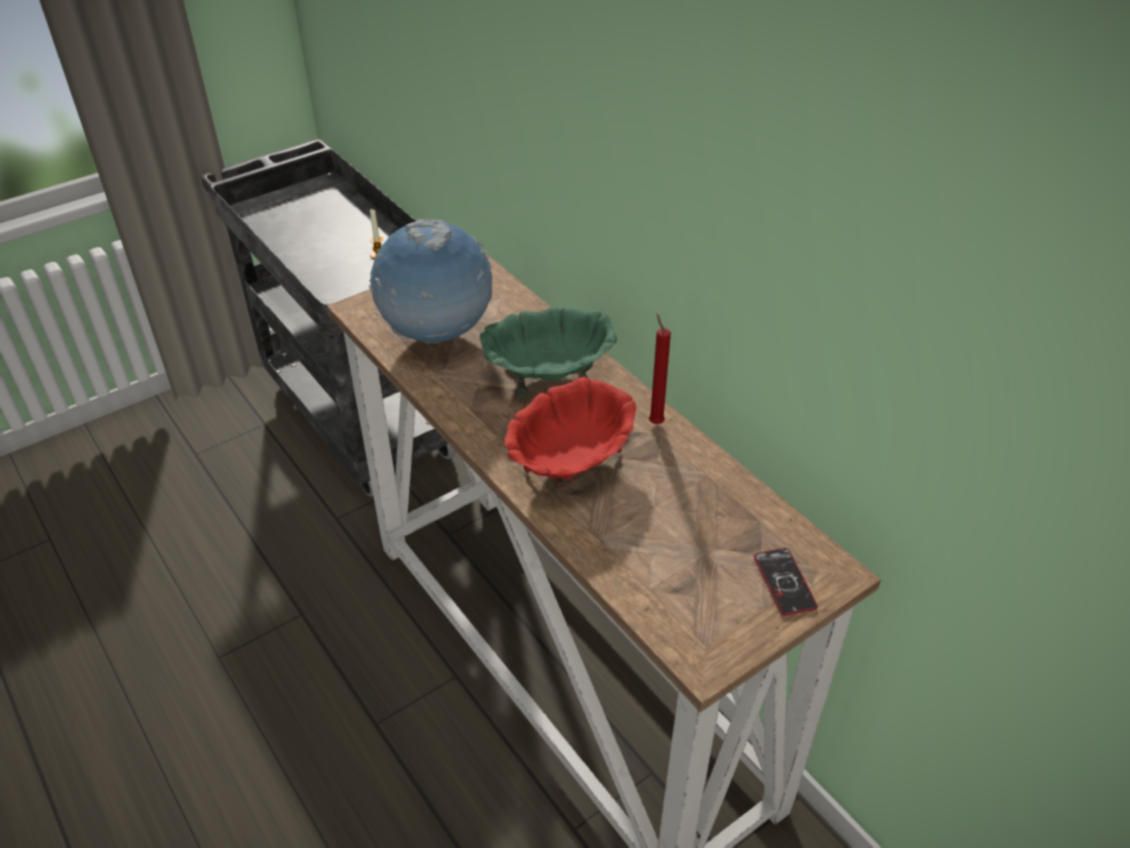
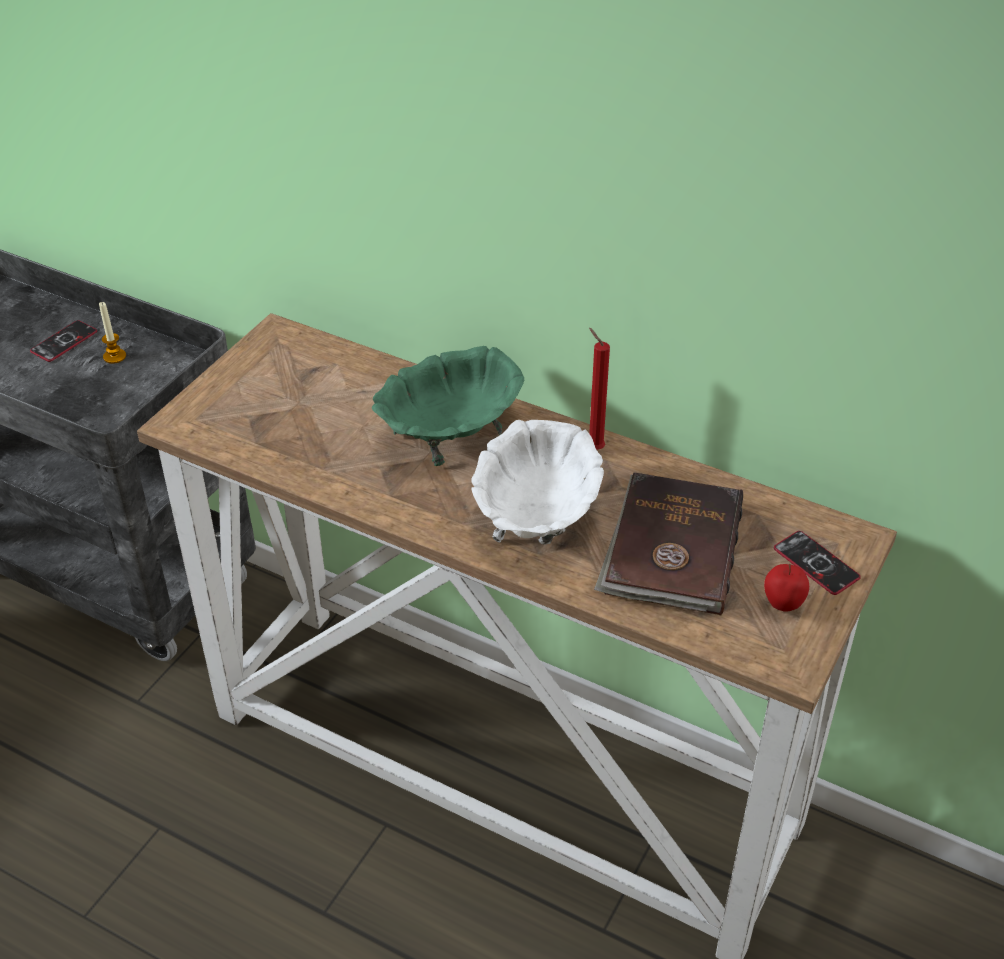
camera: 25 degrees left, 0 degrees up
(352, 235) = (64, 342): none -> phone
(437, 335) = (295, 426): globe -> none
(571, 463) = (537, 518): red bowl -> white bowl
(664, 525) = (671, 549): none -> brown book
(729, 607) = (782, 605): none -> apple

